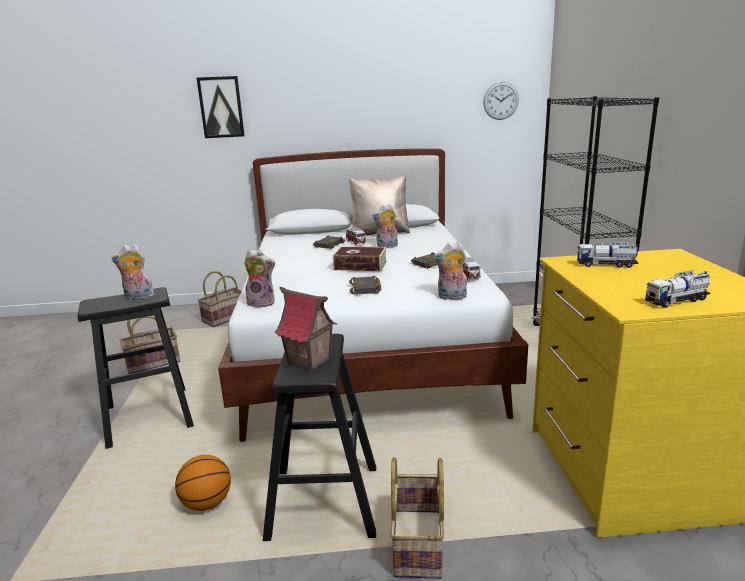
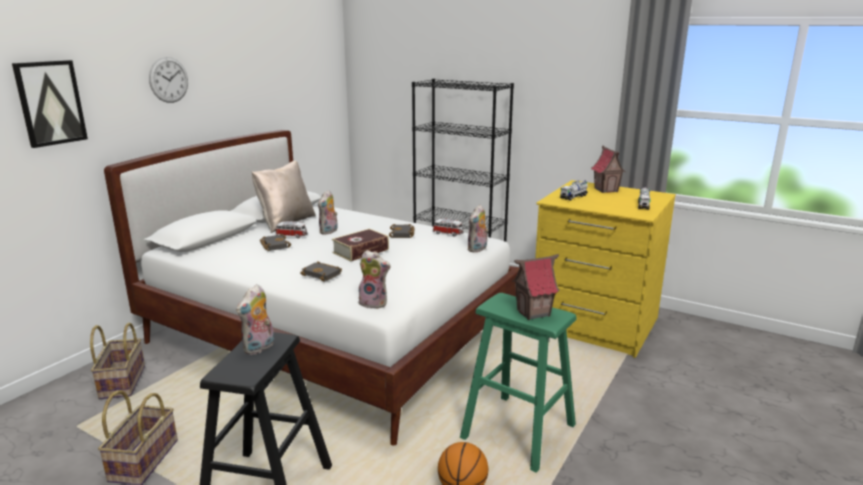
camera: 55 degrees left, 0 degrees up
(262, 302) = (374, 303): plush toy -> plush toy turned 60 degrees clockwise
(324, 502) = (519, 431): black stool -> green stool
(366, 289) = (415, 264): black book -> black book (323, 274)
(419, 544) = (593, 411): basket -> none
(501, 101) = (317, 80): wall clock -> wall clock (168, 80)
(689, 270) = (606, 190): none -> toy house

